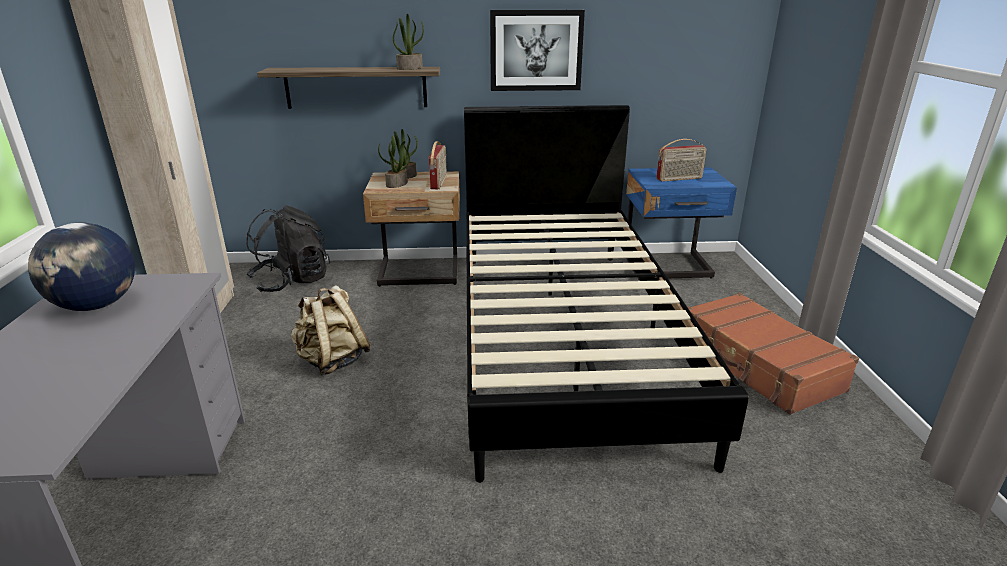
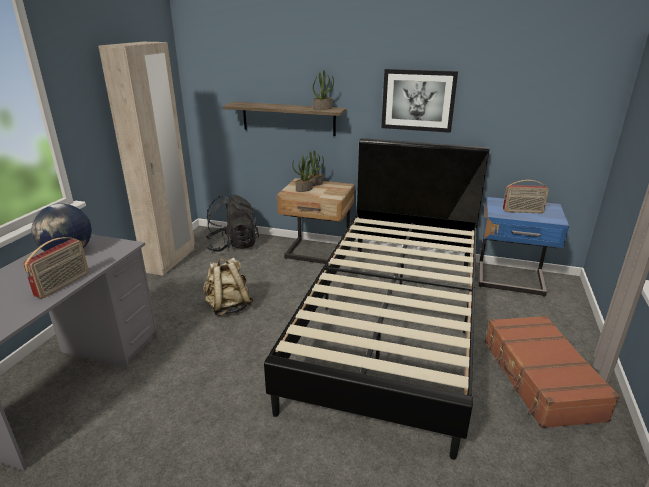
camera: 20 degrees right, 0 degrees up
(439, 182) = (333, 191): radio -> radio (63, 284)

